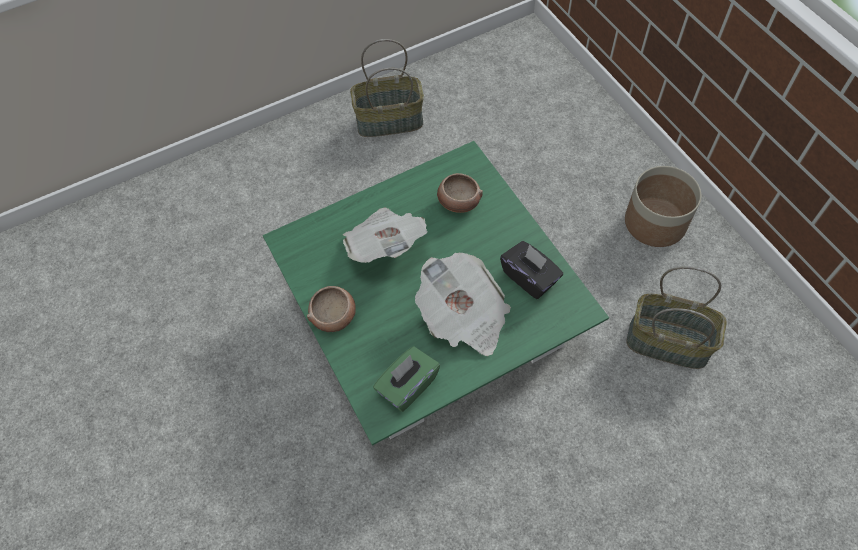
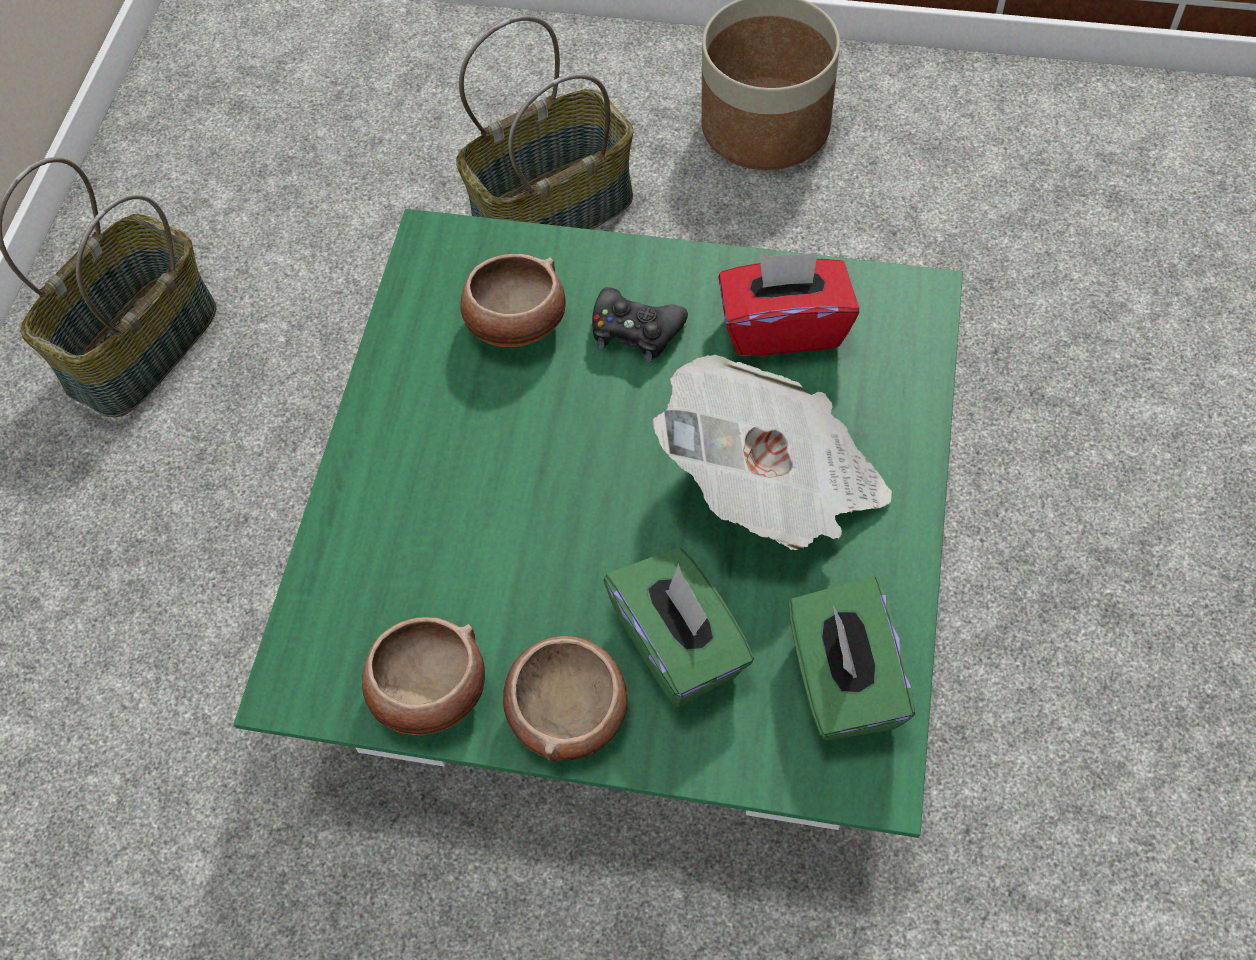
camera: 50 degrees left, 0 degrees up
(310, 275) = (428, 693): none -> bowl
(381, 330) = (679, 646): none -> green tissue box
(385, 246) = (493, 508): newspaper -> none
(487, 236) = (635, 331): none -> black game controller
(529, 278) = (783, 327): black tissue box -> red tissue box
(668, 341) = (995, 266): basket -> basket (553, 209)

